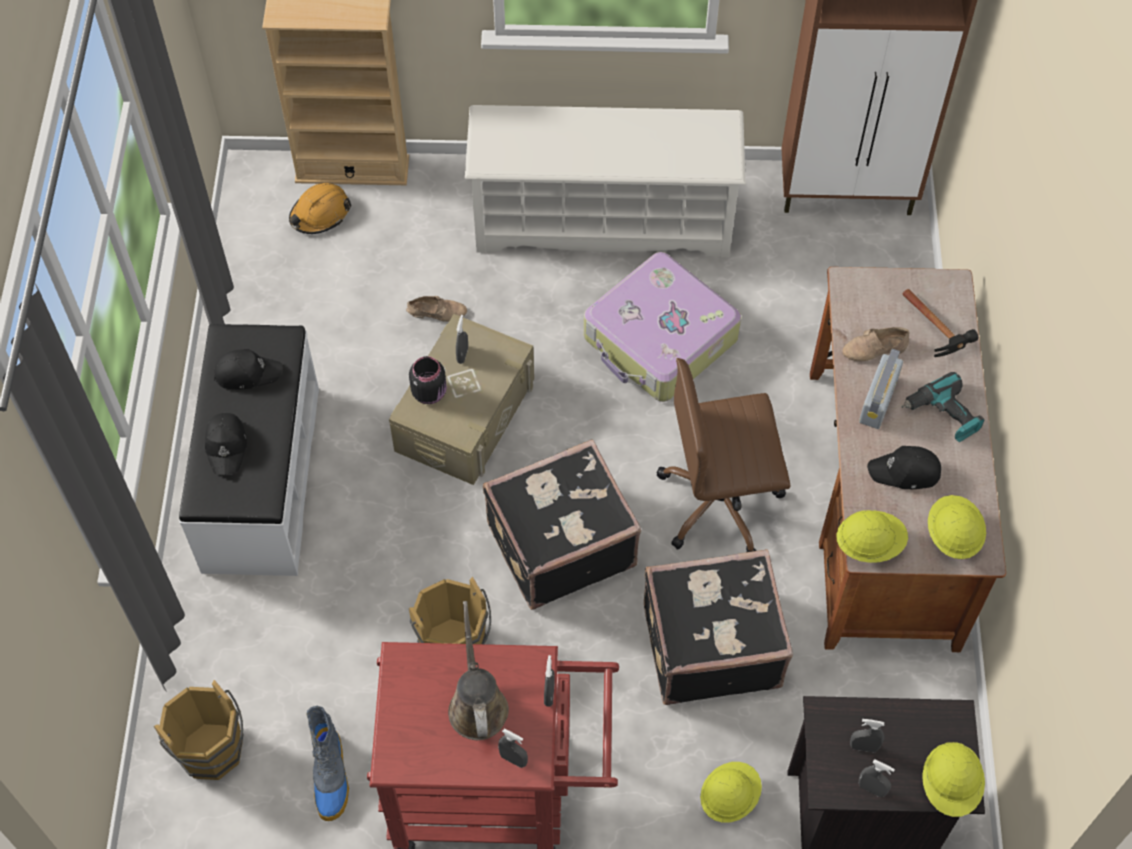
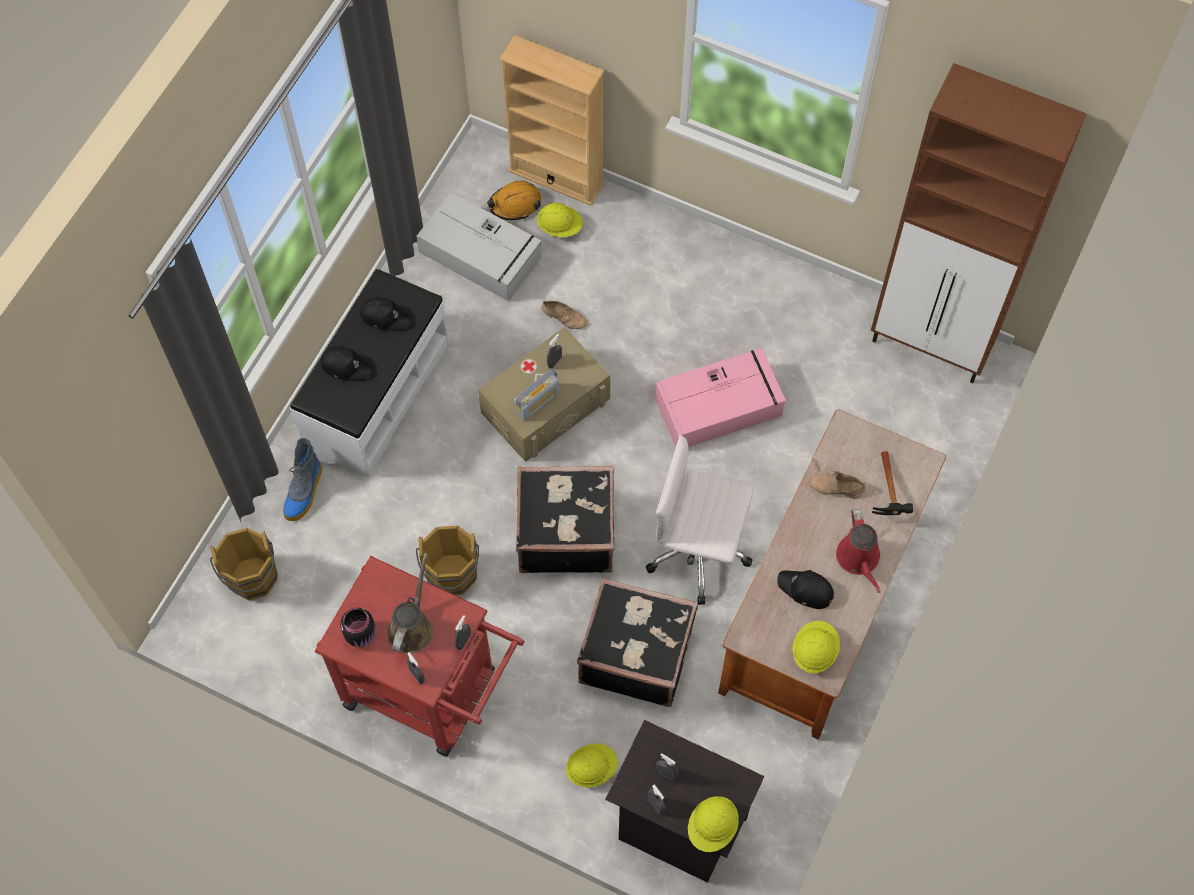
camera: 25 degrees right, 5 degrees up
(227, 446) = (346, 366): black cap -> black cap turned 90 degrees counterclockwise
(309, 282) = (482, 256): none -> grey storage box
(331, 776) = (324, 631): boot -> boot (304, 492)
(430, 392) = (517, 381): black jar -> black jar (361, 634)
(603, 220) = (727, 292): white shoe rack -> none
(660, 340) = (720, 406): suitcase -> pink storage box
(721, 503) = (700, 551): brown office chair -> white office chair
(869, 544) = (749, 632): yellow hard hat -> yellow hard hat (560, 227)
(878, 400) = (816, 528): radio -> radio (537, 401)
(943, 415) = (859, 559): power drill -> red watering can

